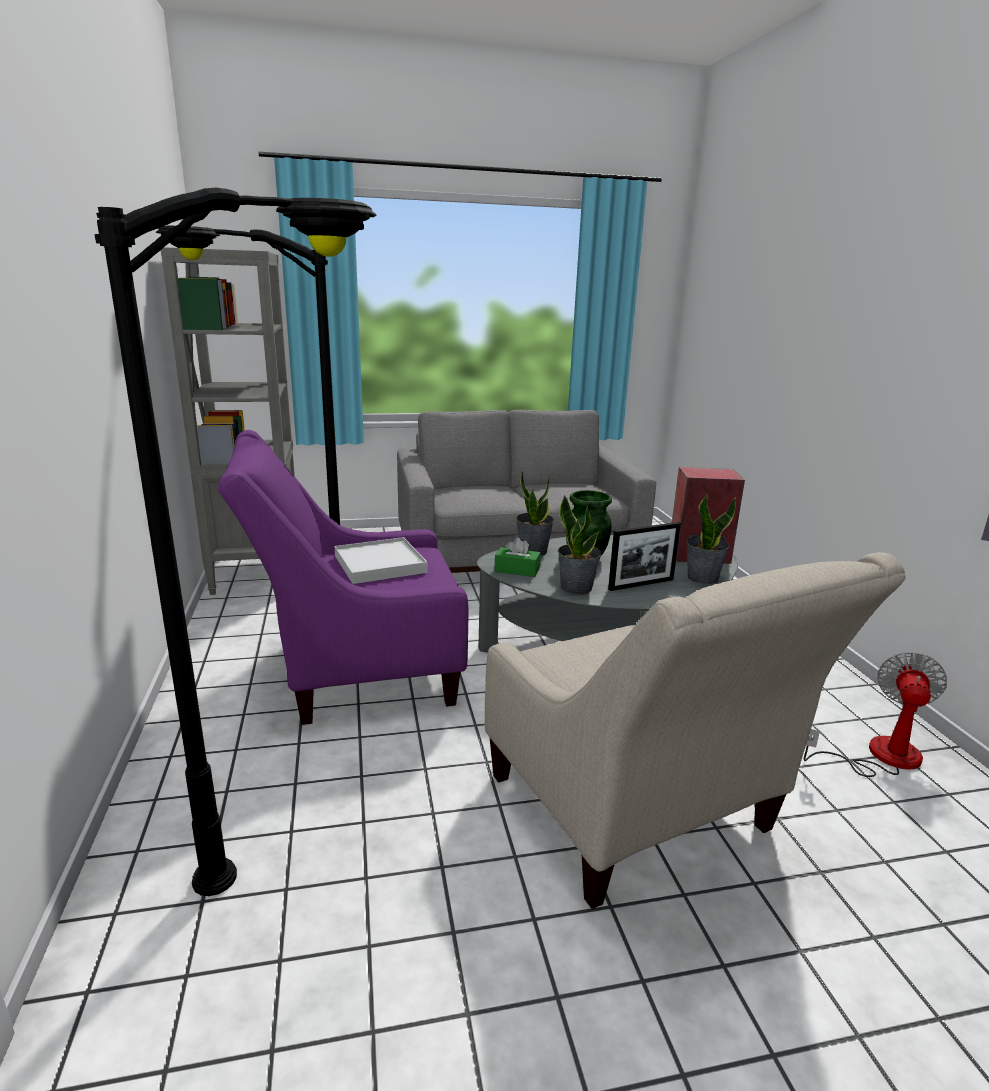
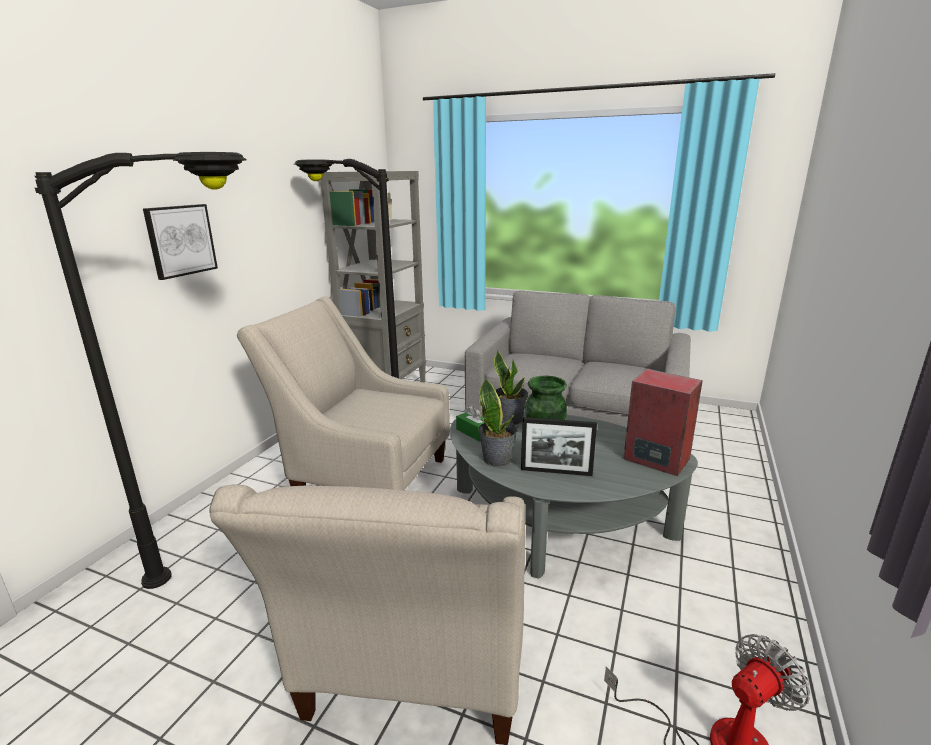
camera: 35 degrees right, 0 degrees up
(74, 345) = (180, 240): none -> picture
(355, 671) = (363, 478): purple armchair -> beige armchair
(380, 564) = (382, 405): white tray -> none
(702, 578) = (624, 482): potted plant -> none

